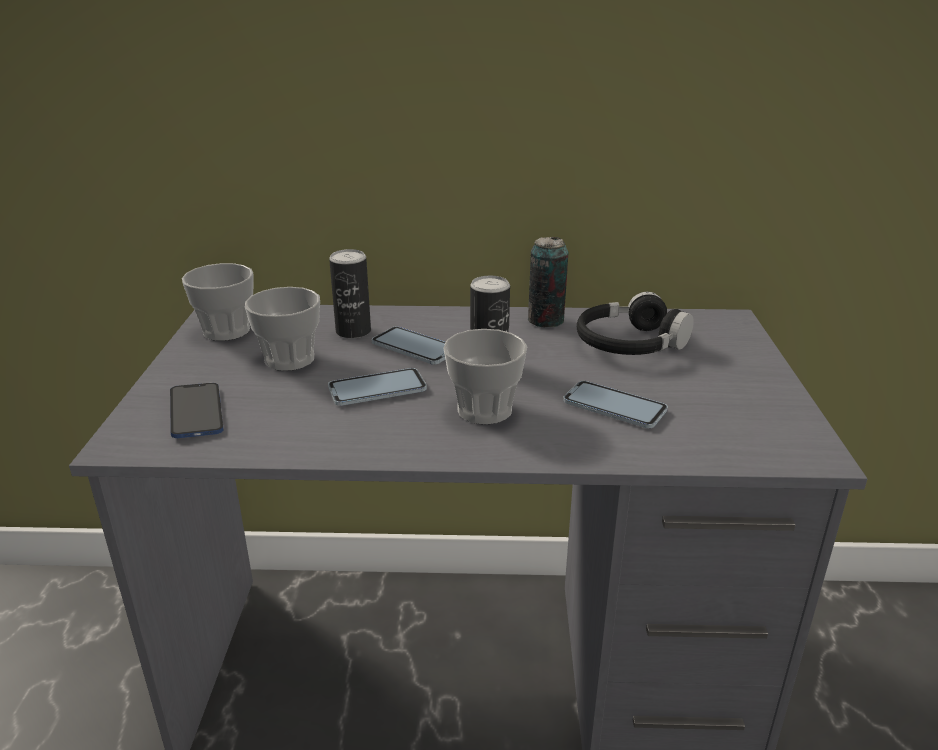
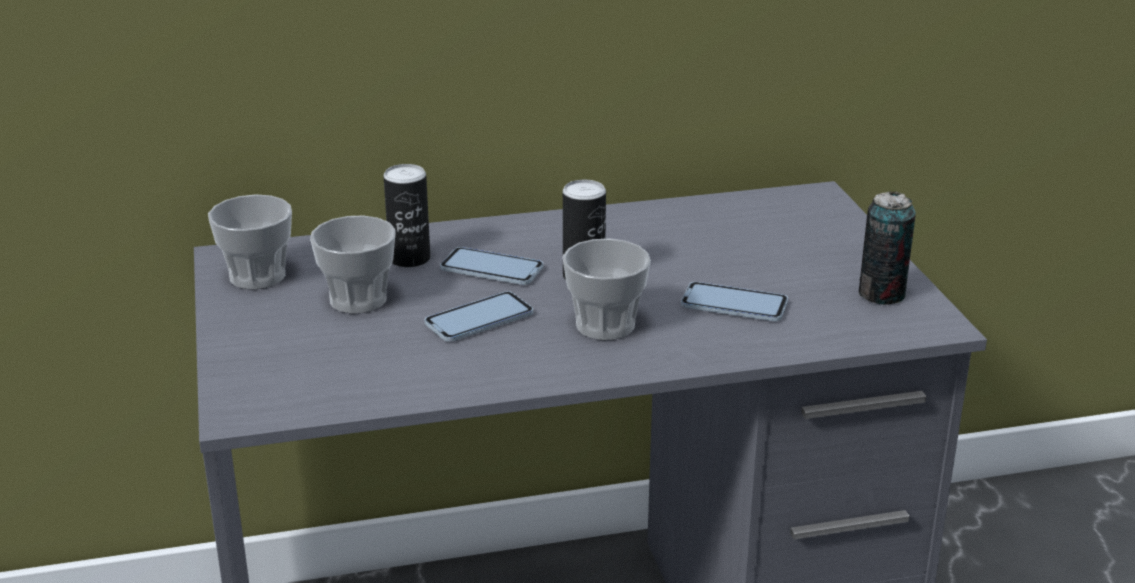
camera: 15 degrees left, 0 degrees up
(196, 412) = (296, 370): phone -> none
(545, 320) = (620, 220): can -> can (881, 294)
(630, 344) = (722, 236): black headphones -> none

